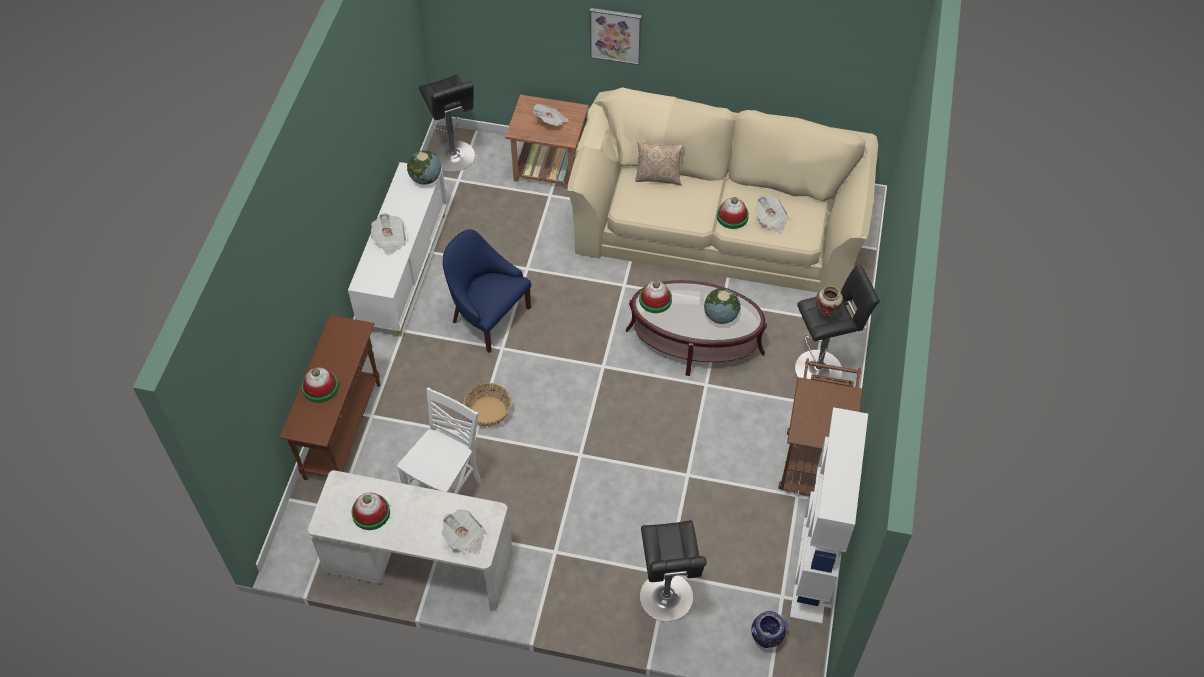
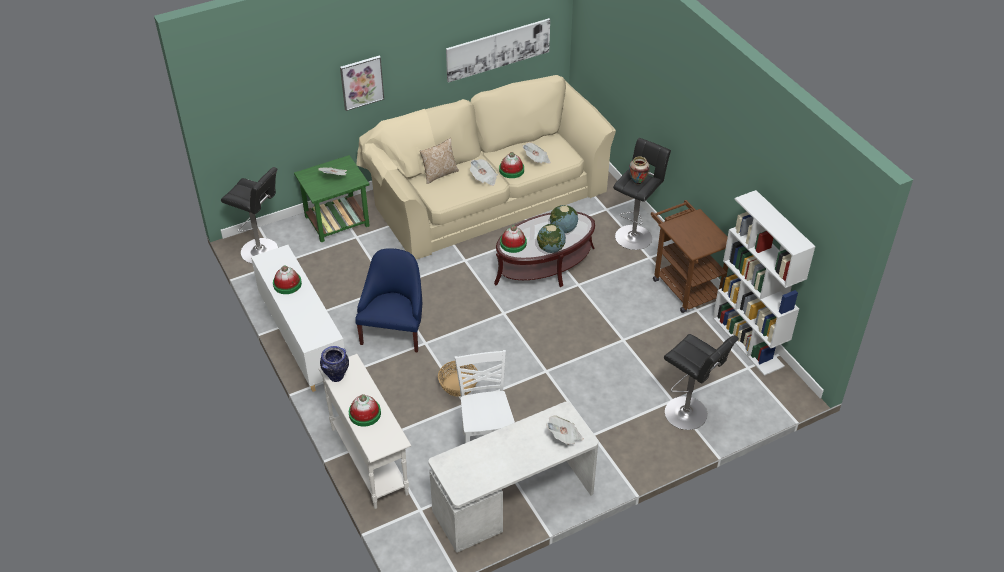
camera: 40 degrees left, 10 degrees down
(343, 430) = (369, 460): brown console table -> white console table
(371, 513) = (486, 464): hat -> hat (287, 284)
(389, 240) = (300, 306): newspaper -> newspaper (484, 178)
(426, 179) = (283, 256): globe -> globe (551, 249)
(488, 316) = (394, 330): blue armchair -> blue armchair turned 105 degrees clockwise
(550, 167) = (337, 220): brown side table -> green side table
(766, 639) = (765, 396): vase -> vase (336, 376)
(801, 71) = (498, 49): none -> picture

